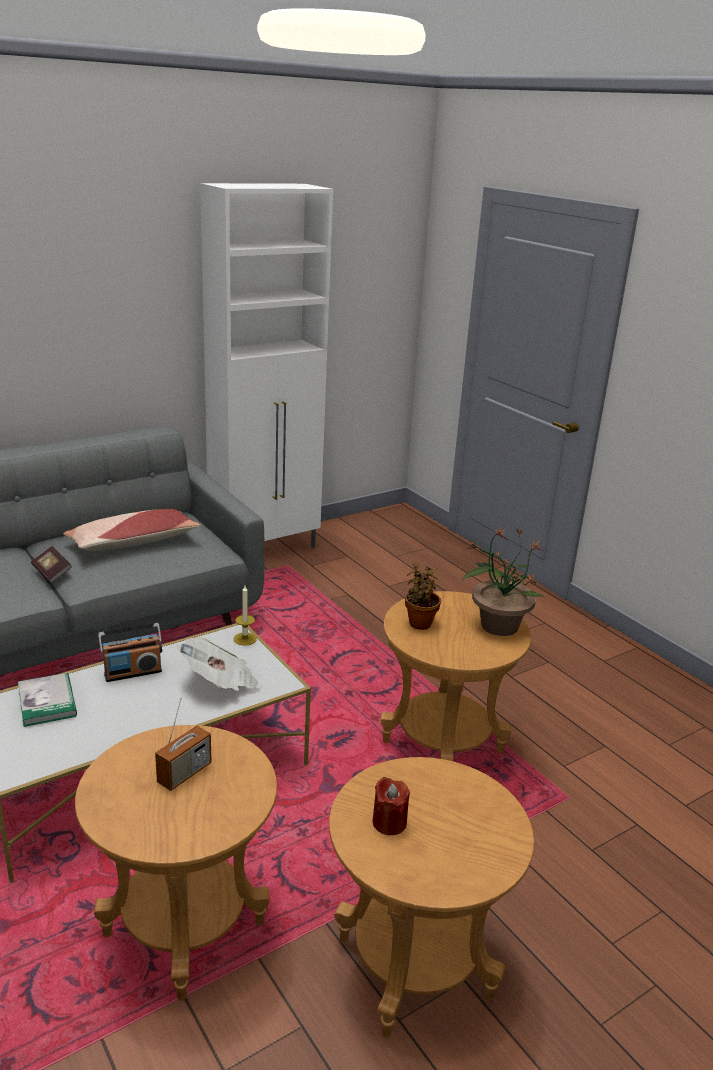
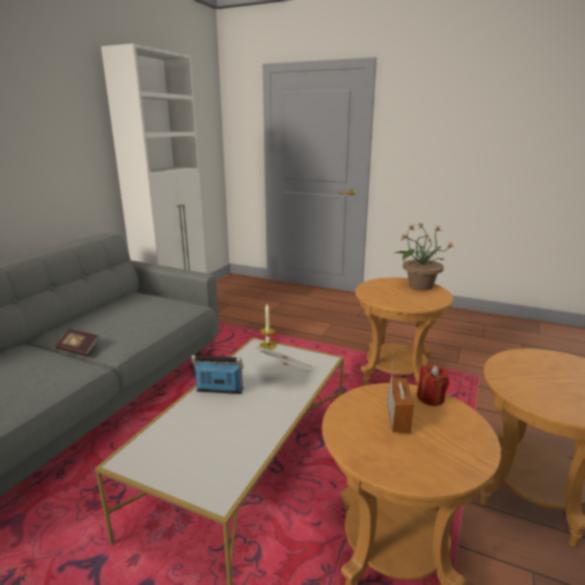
camera: 30 degrees left, 5 degrees down
(47, 702) = (178, 433): book -> none
(133, 542) = (124, 314): pillow -> none
(133, 672) = (219, 390): radio -> radio turned 120 degrees counterclockwise
(389, 822) = (545, 391): red candle -> red candle (430, 398)
(420, 622) = (383, 295): potted plant -> none

